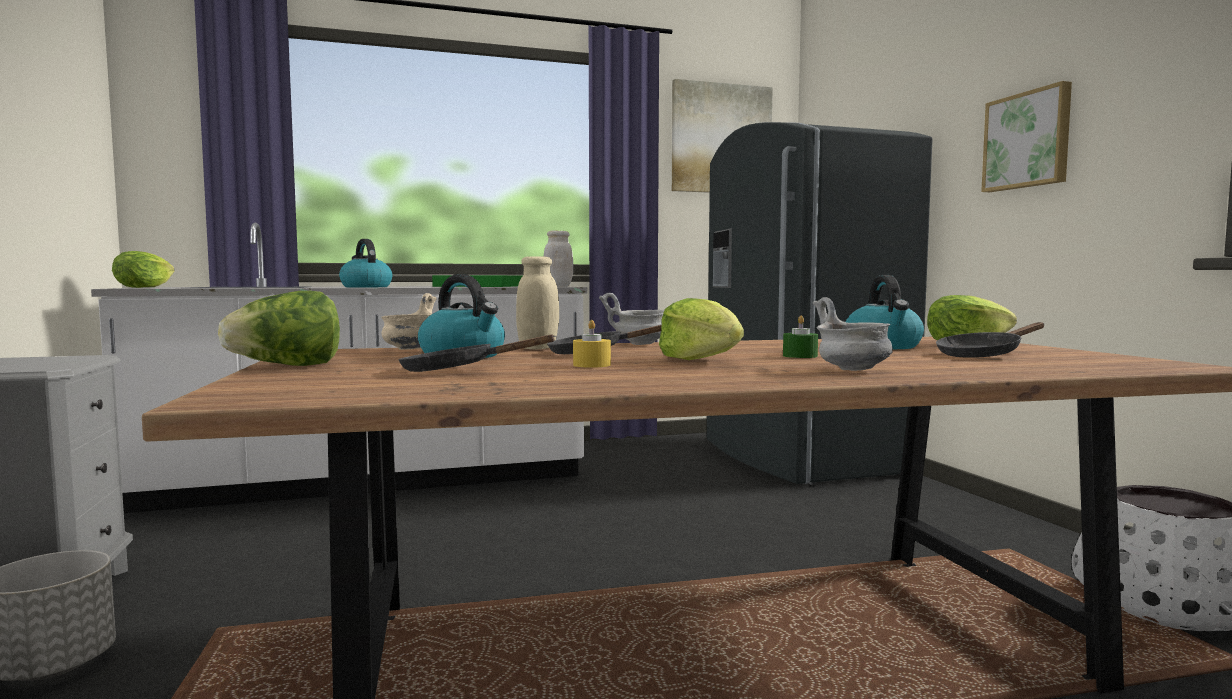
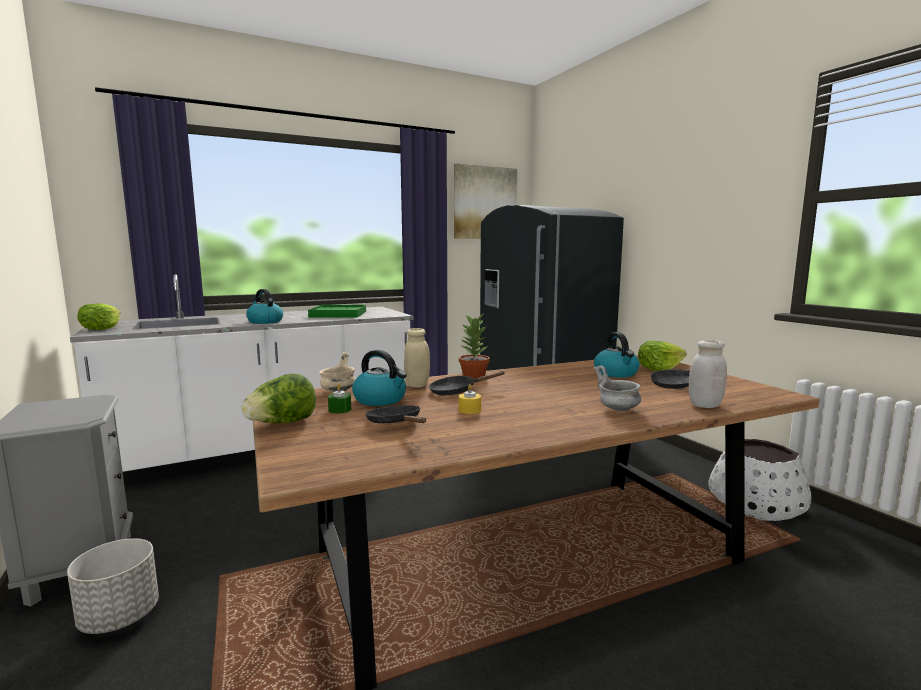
camera: 10 degrees left, 5 degrees up
(457, 370) = (396, 423): black frying pan -> black frying pan turned 60 degrees clockwise
(558, 286) = (392, 314): white jar -> white jar (704, 405)
(639, 344) = (474, 376): grey bowl -> potted plant
(701, 359) = (527, 398): lettuce -> none
(800, 356) = (578, 390): green candle -> green candle (340, 409)
(1028, 140) = (682, 229): picture -> none

